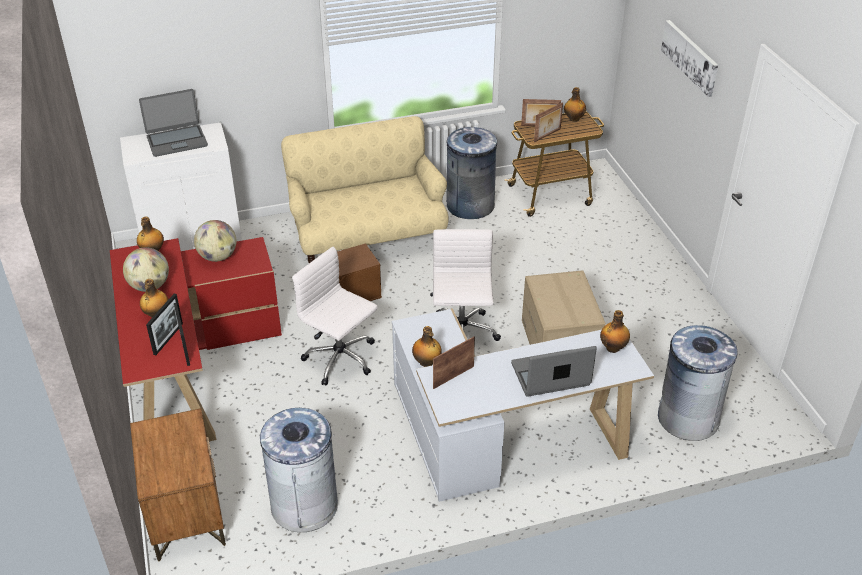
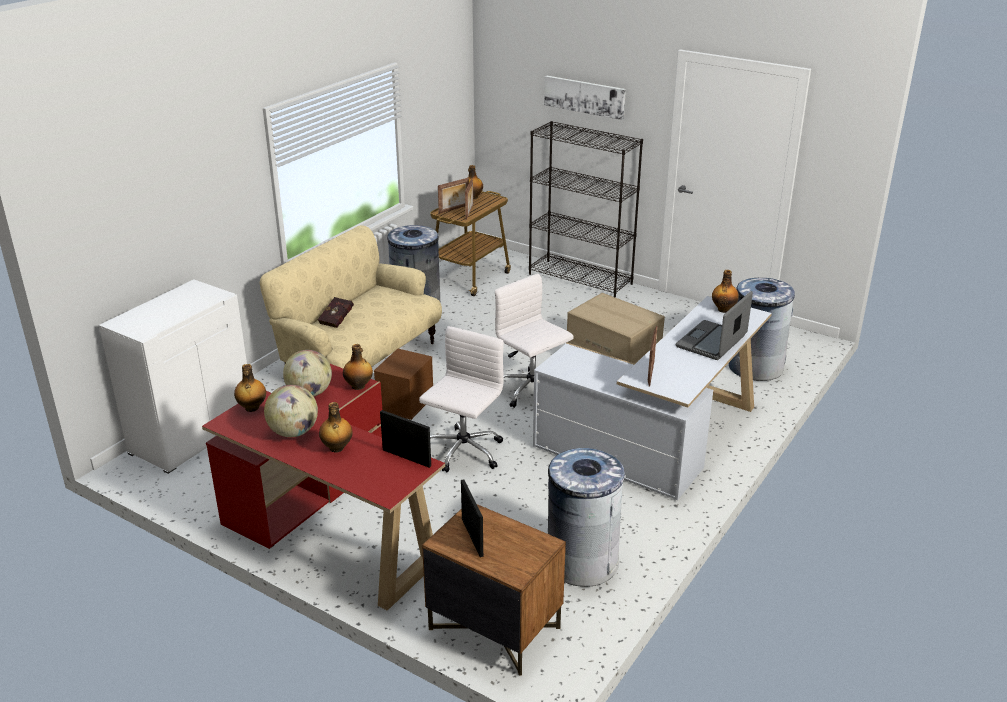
camera: 40 degrees left, 10 degrees down
(168, 339) = (378, 459): picture frame -> picture frame (472, 537)
(177, 141) = (170, 306): laptop -> none
(341, 359) = (462, 452): white office chair -> white office chair turned 120 degrees clockwise
(344, 196) = (338, 320): none -> red book
(426, 362) = (603, 382): bottle -> bottle (359, 386)
(646, 241) = (581, 279): none -> black bookcase

